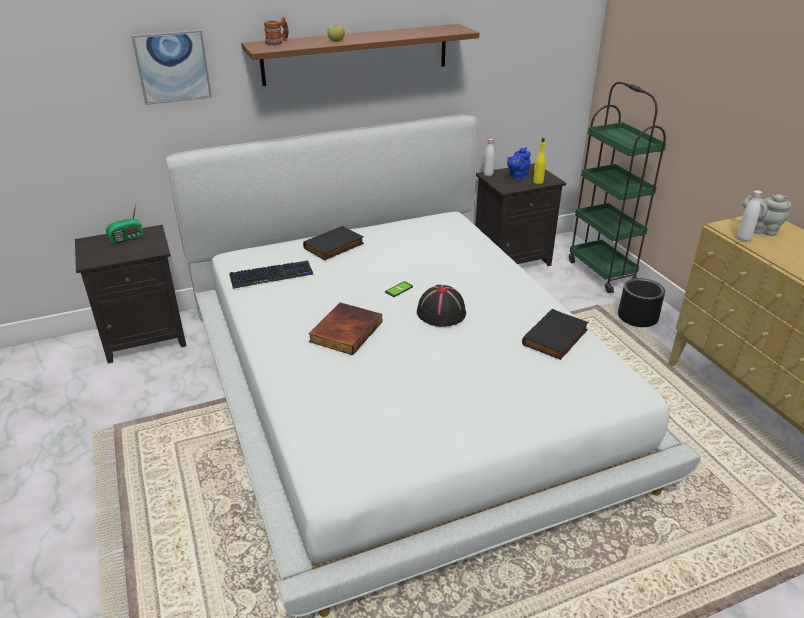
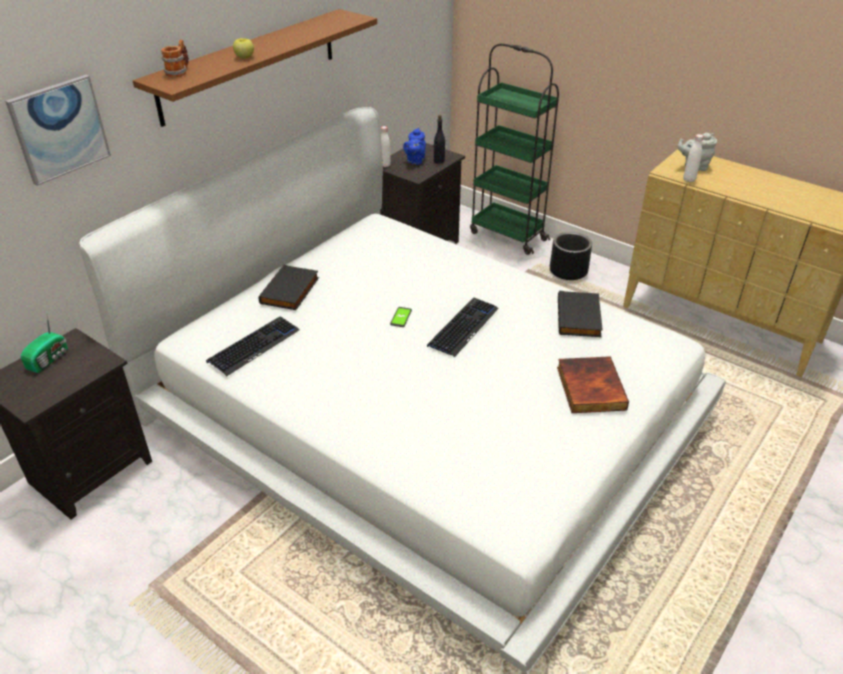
camera: 30 degrees left, 5 degrees up
(345, 331) = (392, 380): book -> book (589, 387)
(441, 312) = (463, 327): black hat -> keyboard
(538, 181) = (439, 161): yellow bottle -> black bottle

